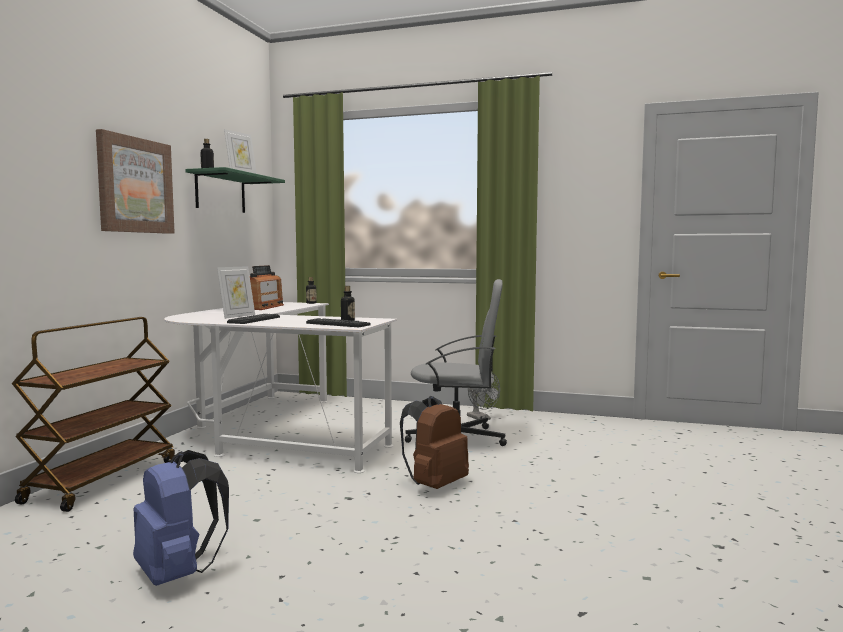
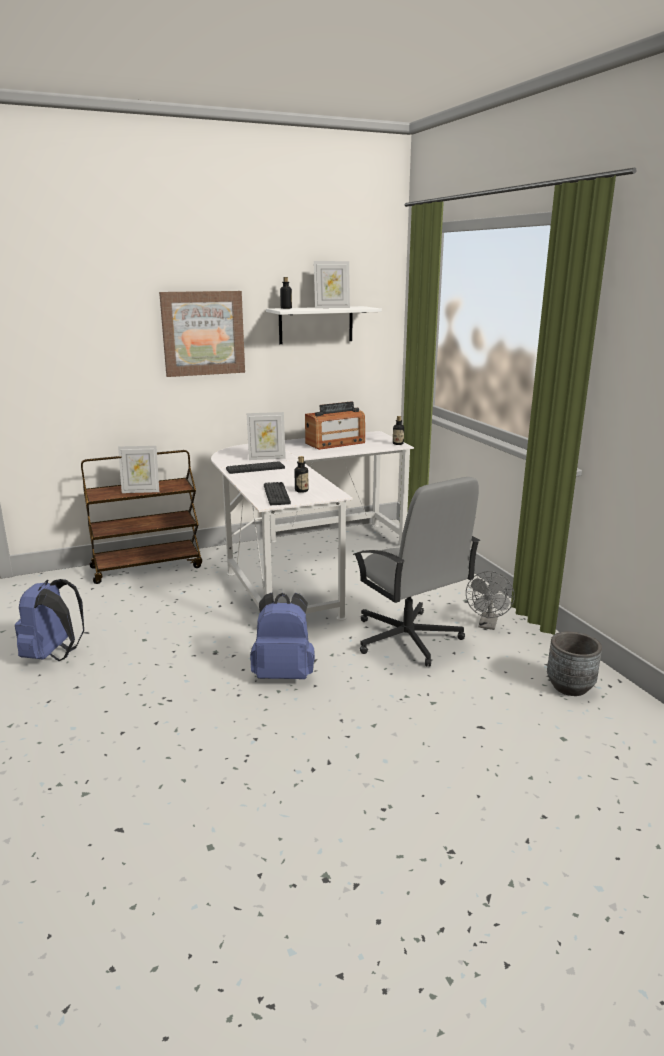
camera: 50 degrees right, 15 degrees up
(106, 370) = (141, 491): none -> picture frame
(220, 193) = (316, 325): green shelf -> white shelf
(434, 485) = (284, 674): brown backpack -> blue backpack
(583, 426) = (570, 686): none -> grey planter

